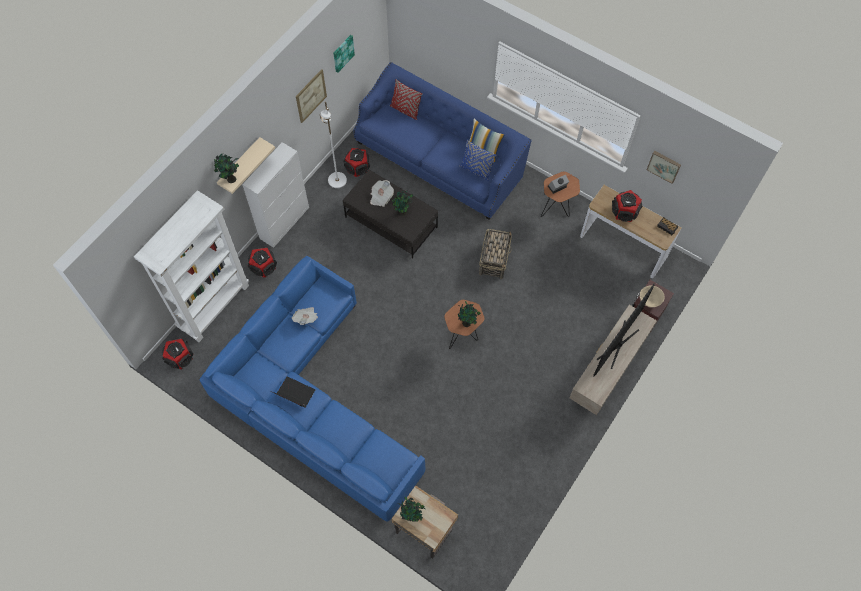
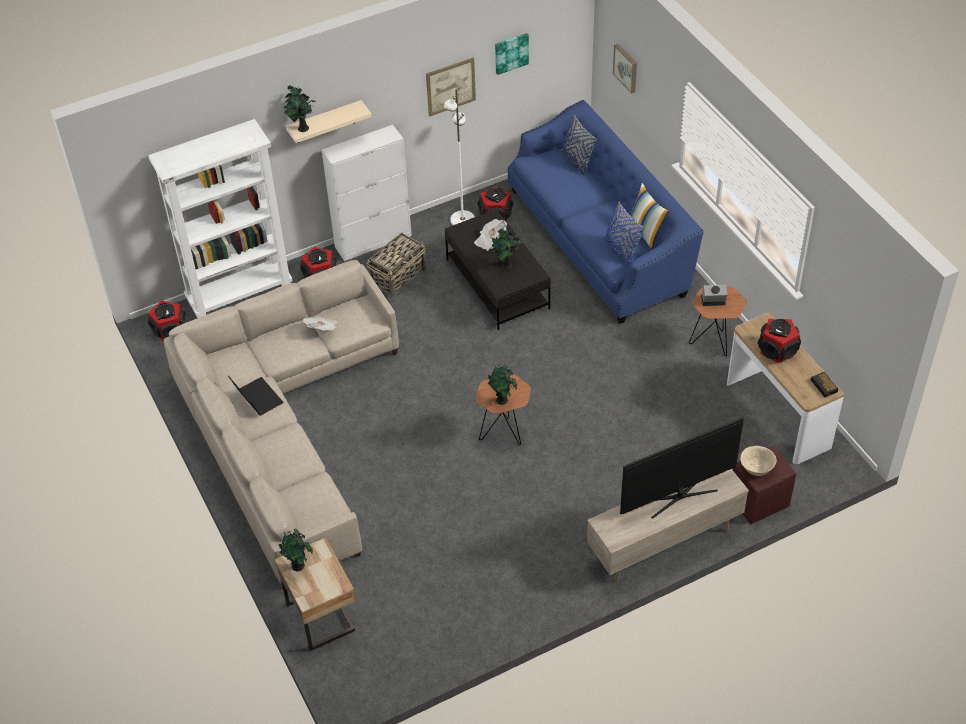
camera: 30 degrees right, 15 degrees down
(312, 399) = (284, 427): blue sofa -> beige sofa
(405, 110) = (577, 161): red pillow -> blue pillow
(494, 259) = (598, 368): basket -> basket (398, 276)
(664, 166) = (836, 293): picture -> picture (626, 68)

